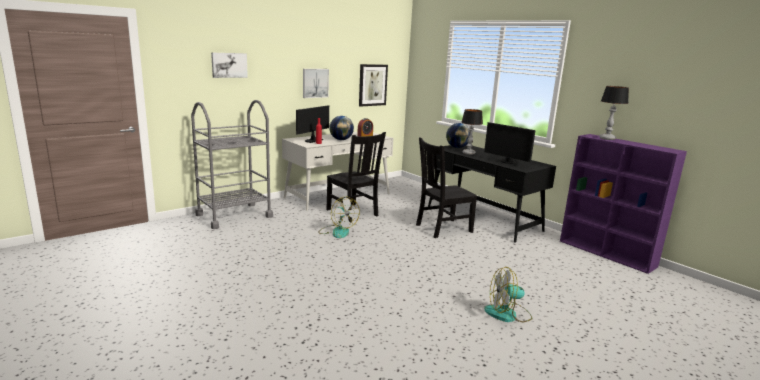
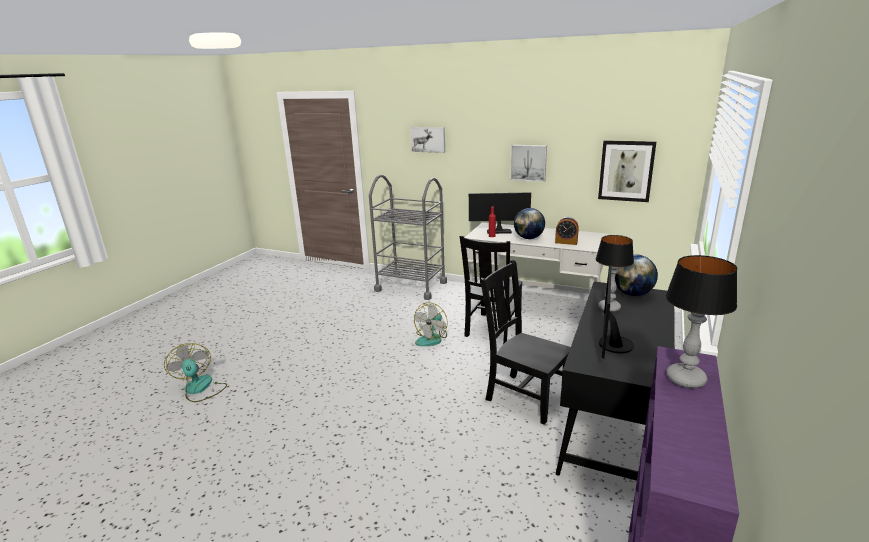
camera: 65 degrees right, 5 degrees up
(508, 314) = (310, 511): fan -> fan (200, 389)

